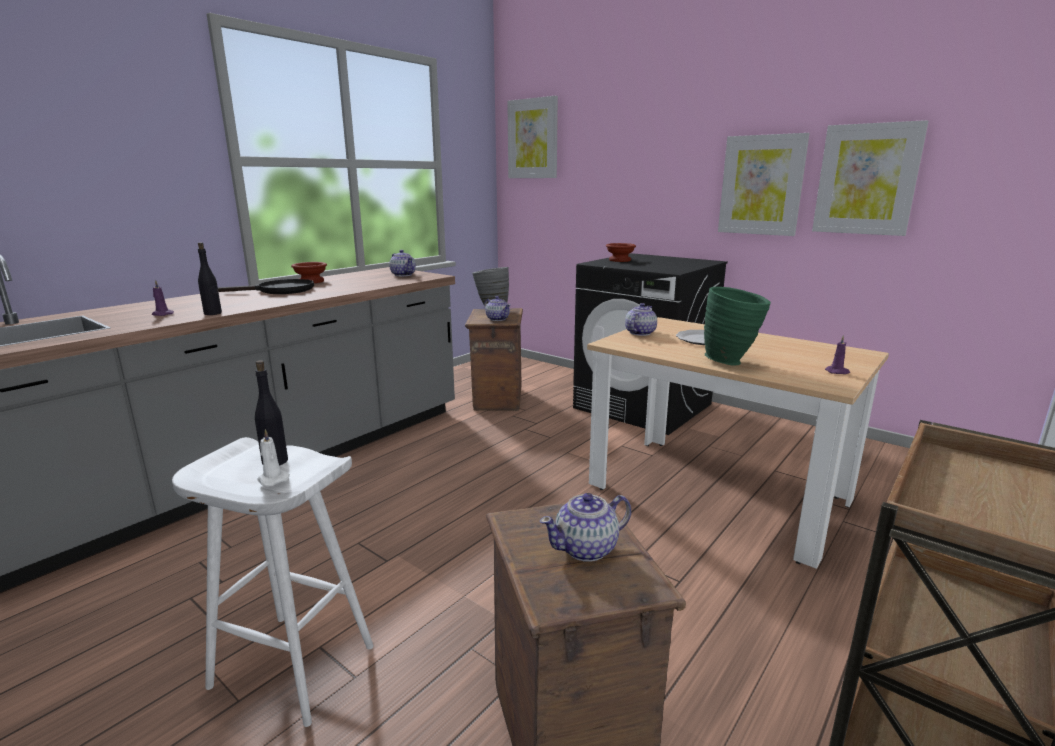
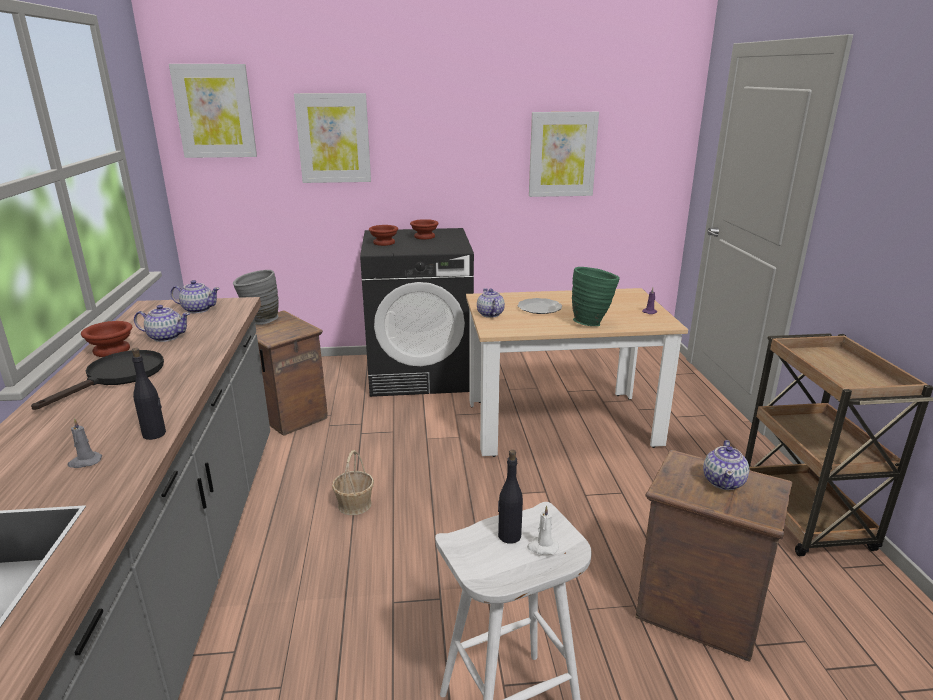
camera: 45 degrees left, 5 degrees up
(162, 314) = (85, 462): purple candle -> grey candle
(442, 471) = (354, 505): none -> basket
(497, 319) = (290, 330): teapot -> teapot (166, 337)
(667, 261) = (423, 237): none -> brown bowl
(761, 185) = (483, 160): picture -> picture (333, 138)

